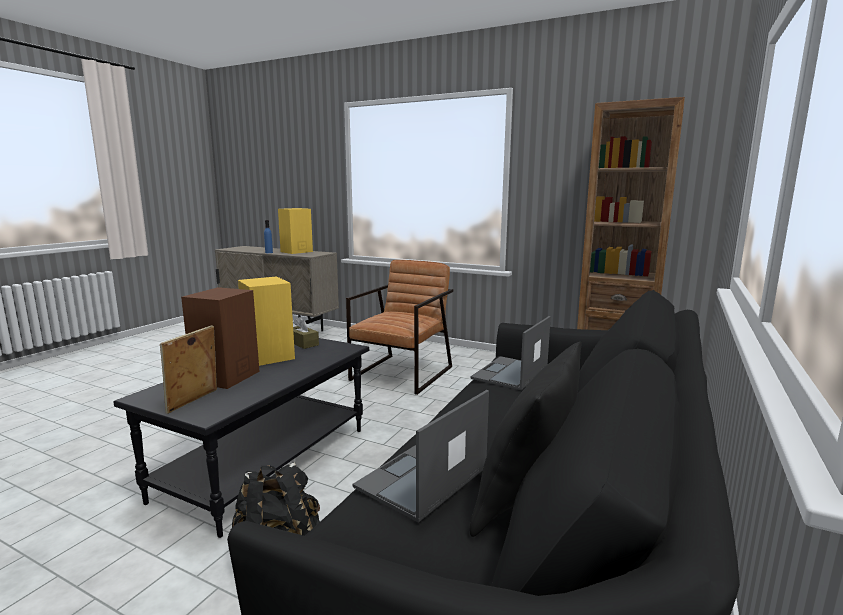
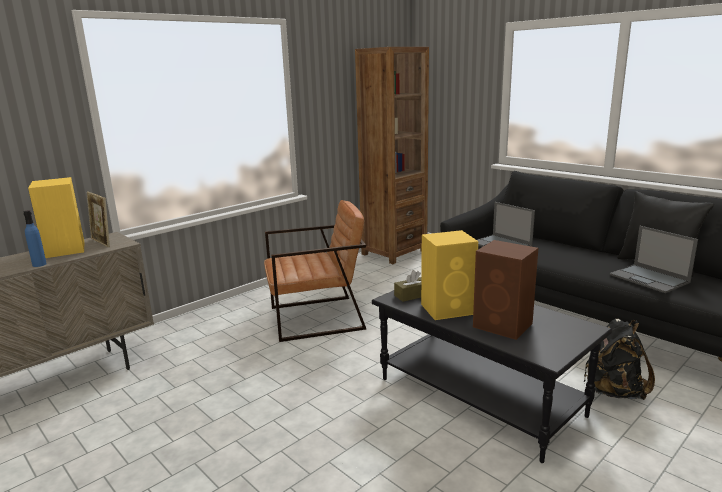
camera: 70 degrees left, 5 degrees up
(194, 402) = (562, 335): picture frame -> picture frame (102, 242)
(402, 373) = (317, 318): brown armchair -> brown armchair turned 120 degrees clockwise

